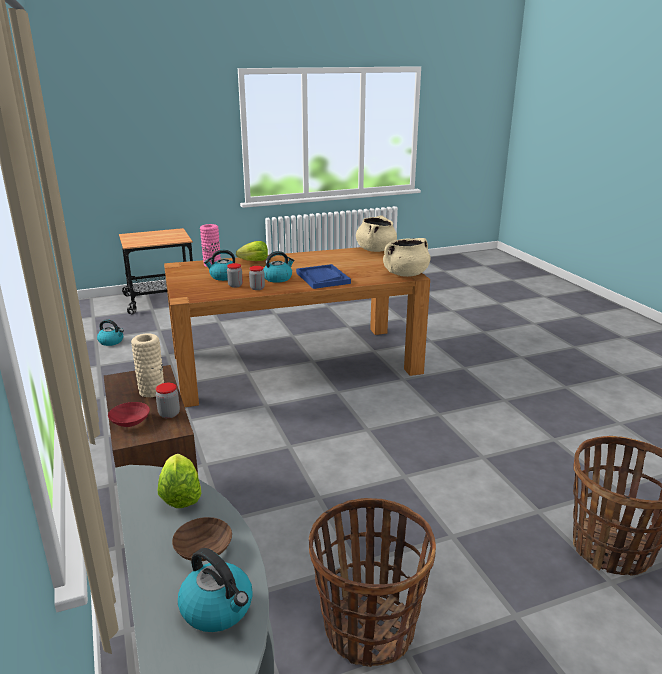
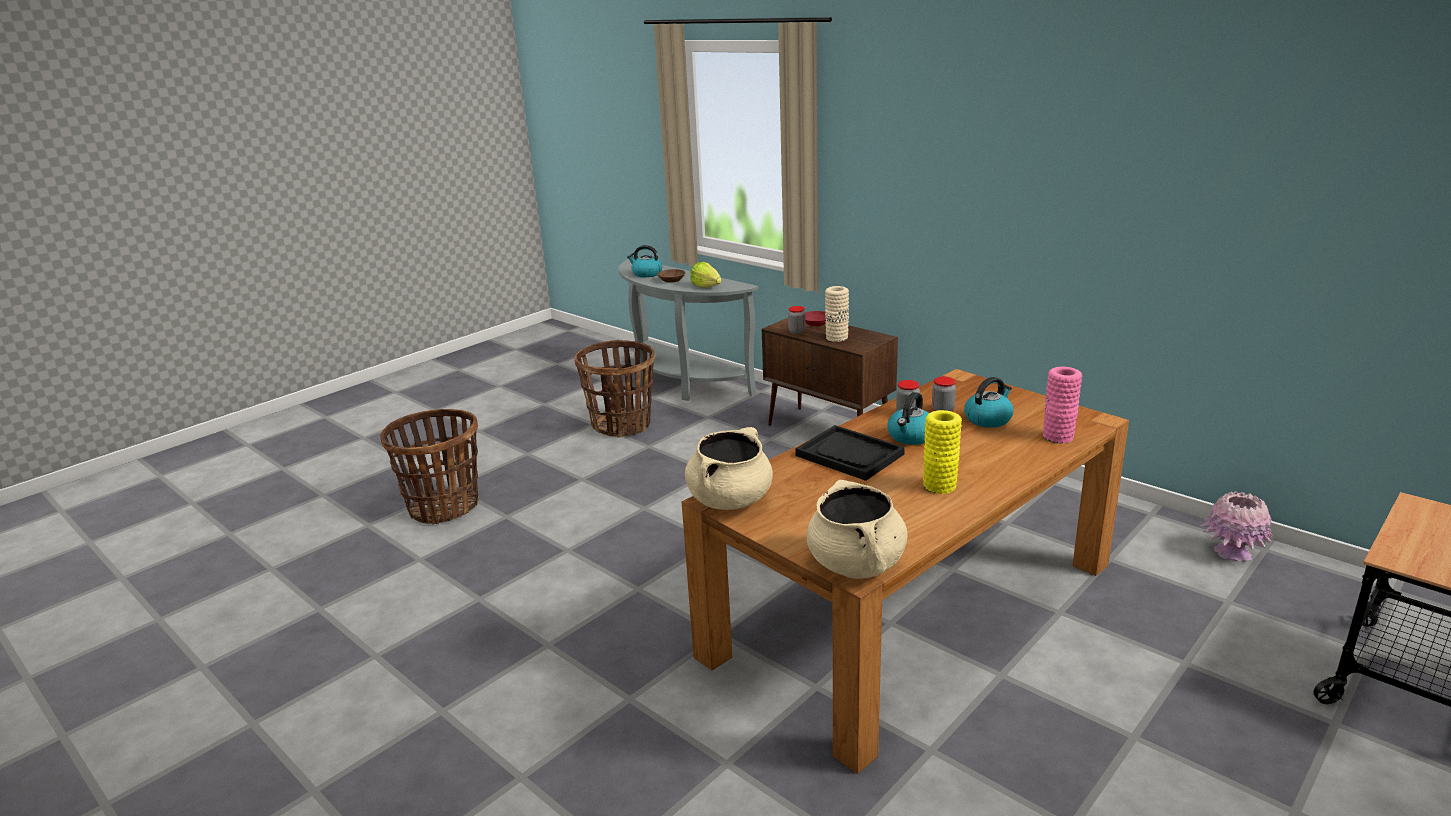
camera: 155 degrees right, 0 degrees up
(111, 341) = (1232, 553): kettle -> pink vase
(254, 261) = (1014, 462): lettuce -> none
(303, 261) = (939, 485): none -> yellow vase
(322, 278) = (850, 455): blue tray -> black tray

